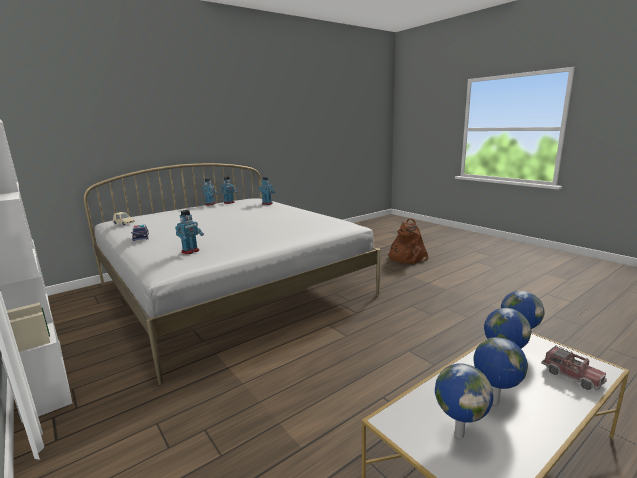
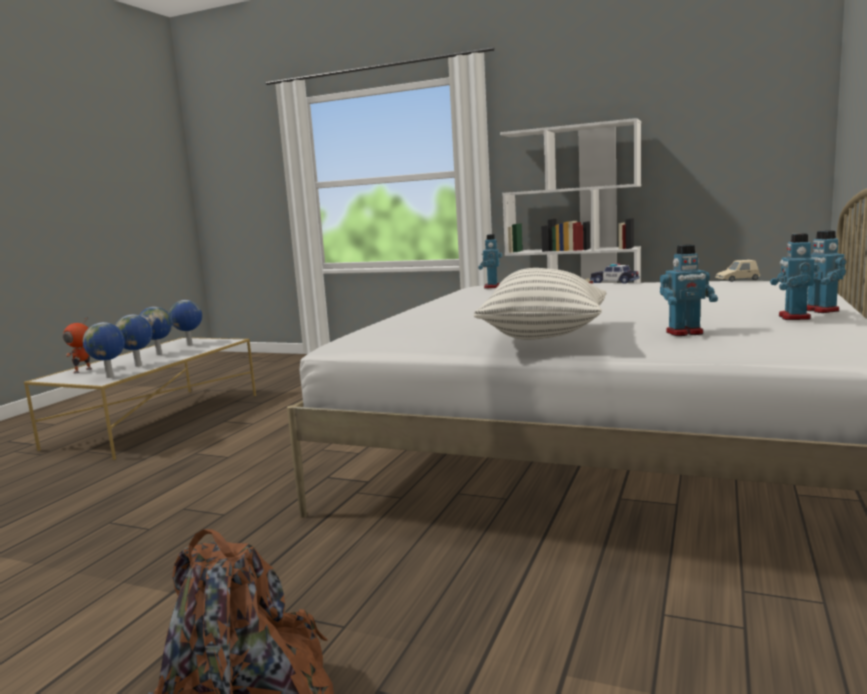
camera: 150 degrees right, 5 degrees down
(296, 209) = (544, 336): none -> pillow
(572, 375) = (83, 371): toy truck -> toy robot

